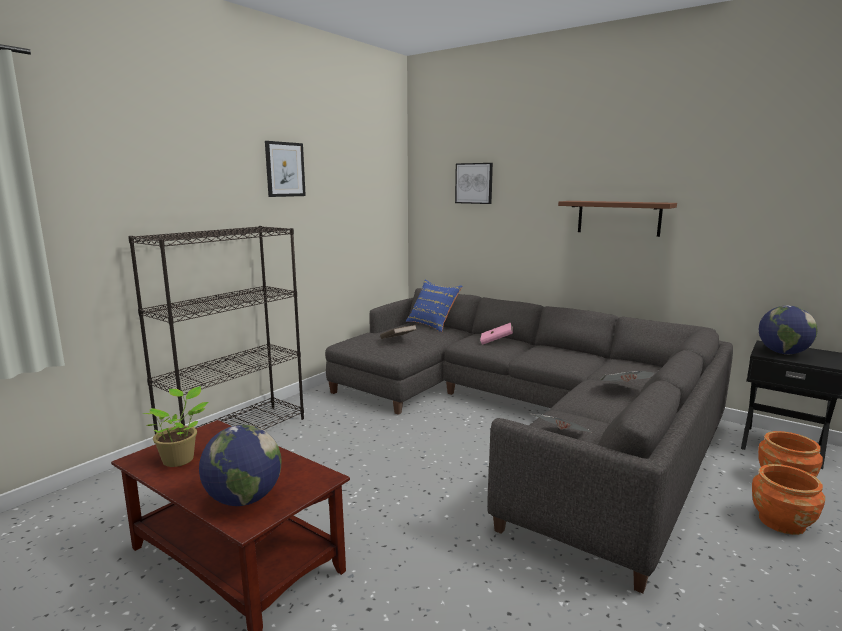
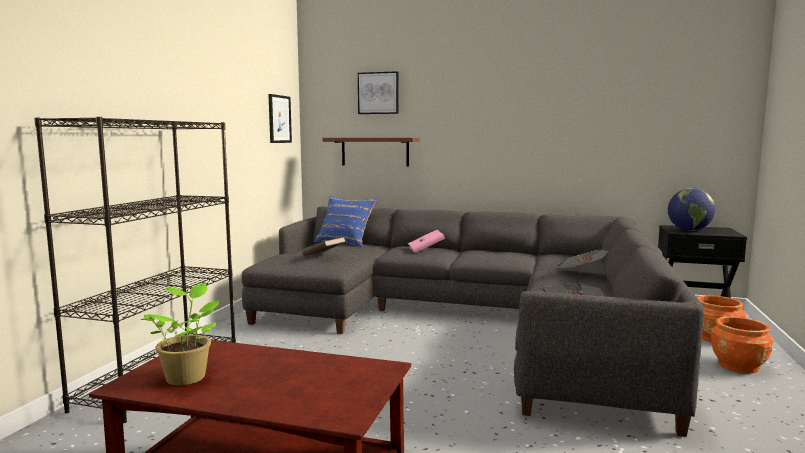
camera: 20 degrees left, 5 degrees down
(244, 499) = (315, 398): globe -> none
(285, 169) = (193, 61): picture -> picture (279, 119)
(618, 218) = (530, 122): brown shelf -> brown shelf (375, 151)

